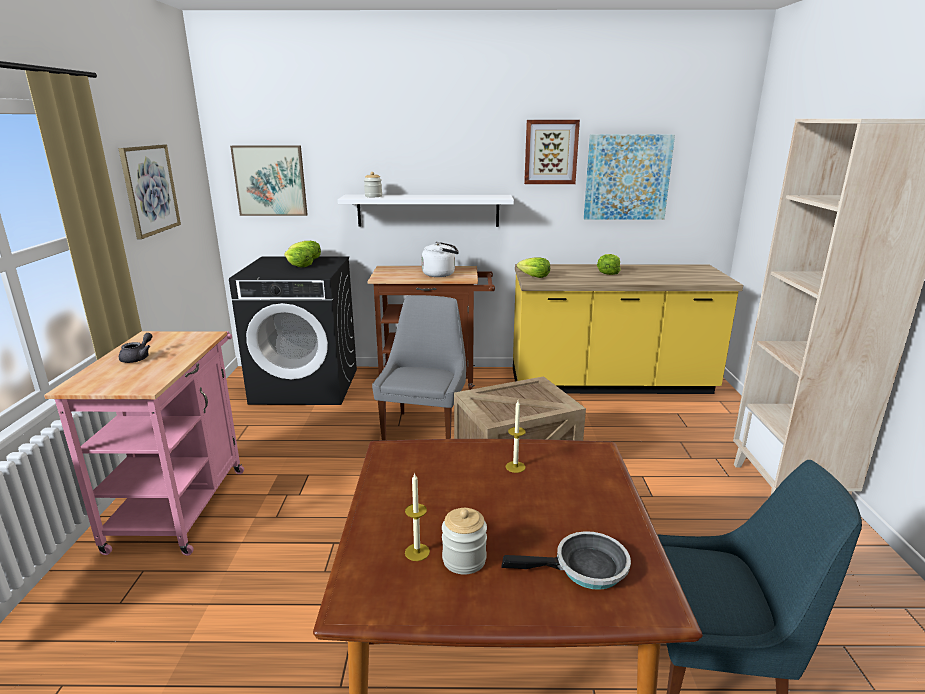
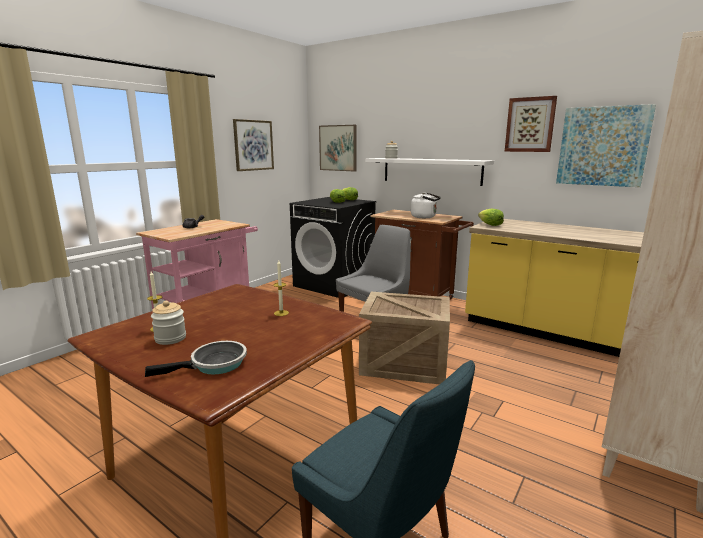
camera: 35 degrees right, 5 degrees down
(584, 569) = (214, 365): frying pan -> frying pan turned 60 degrees counterclockwise
(608, 272) = (563, 230): lettuce -> none

